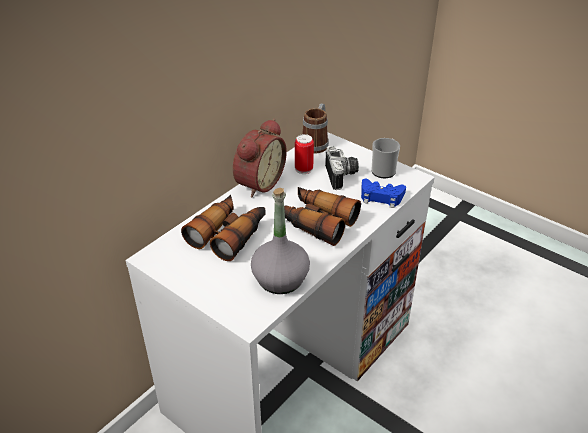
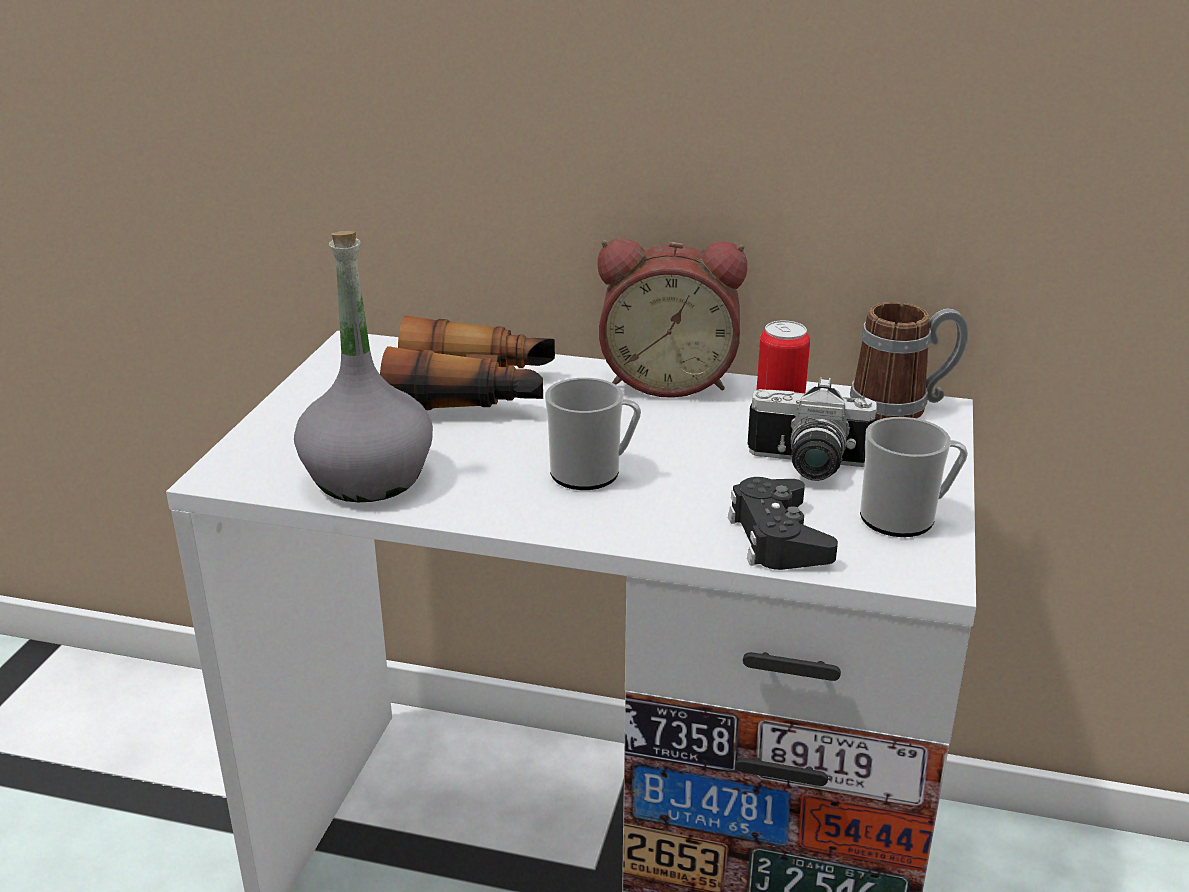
camera: 65 degrees right, 10 degrees down
(316, 222) = (593, 473): binoculars -> mug
(342, 176) = (807, 467): camera -> camera turned 45 degrees clockwise
(381, 197) = (778, 537): blue game controller -> black game controller

